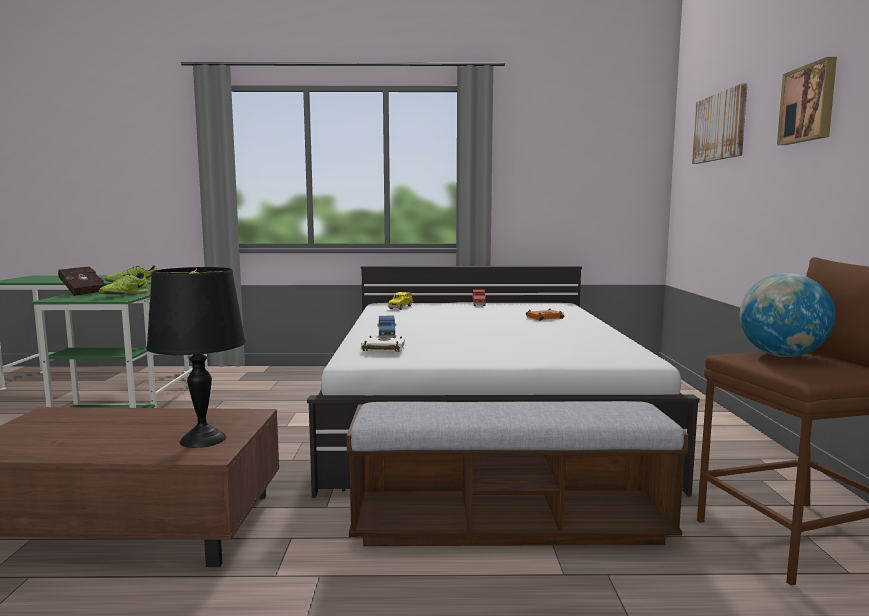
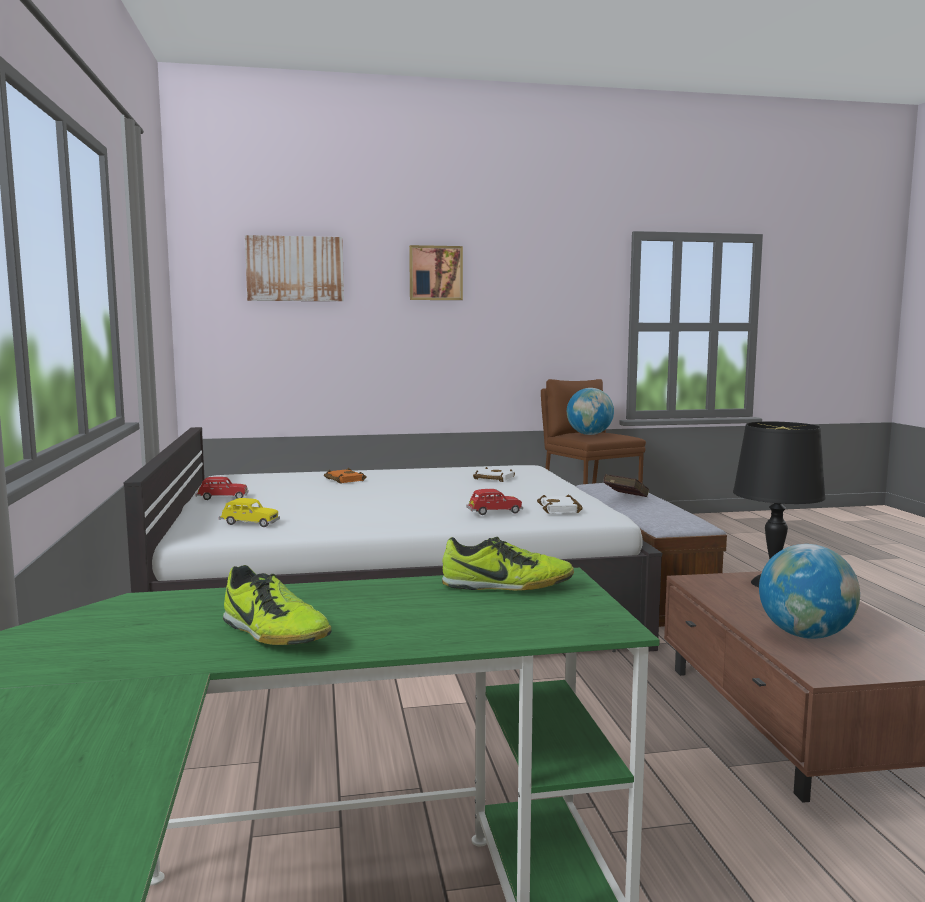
camera: 100 degrees left, 0 degrees up
(83, 292) = (478, 638): red book -> red book (624, 499)
(95, 422) = (805, 635): none -> globe
(386, 336) = (494, 512): blue toy car -> red toy car
(550, 345) = (492, 478): none -> white book

